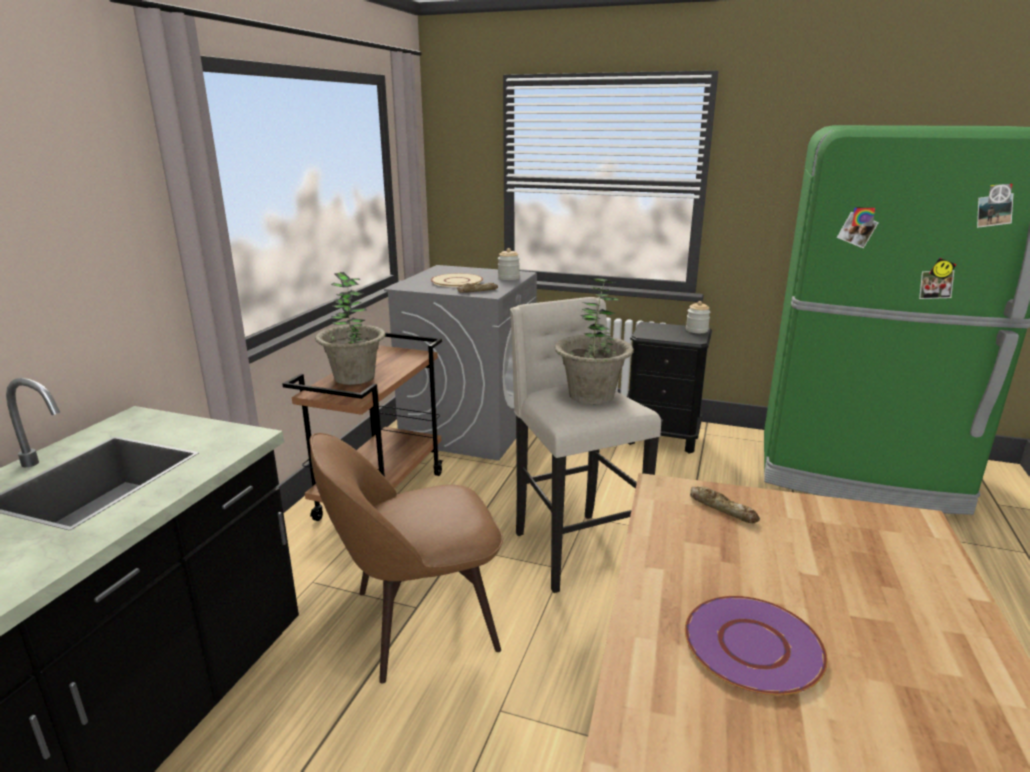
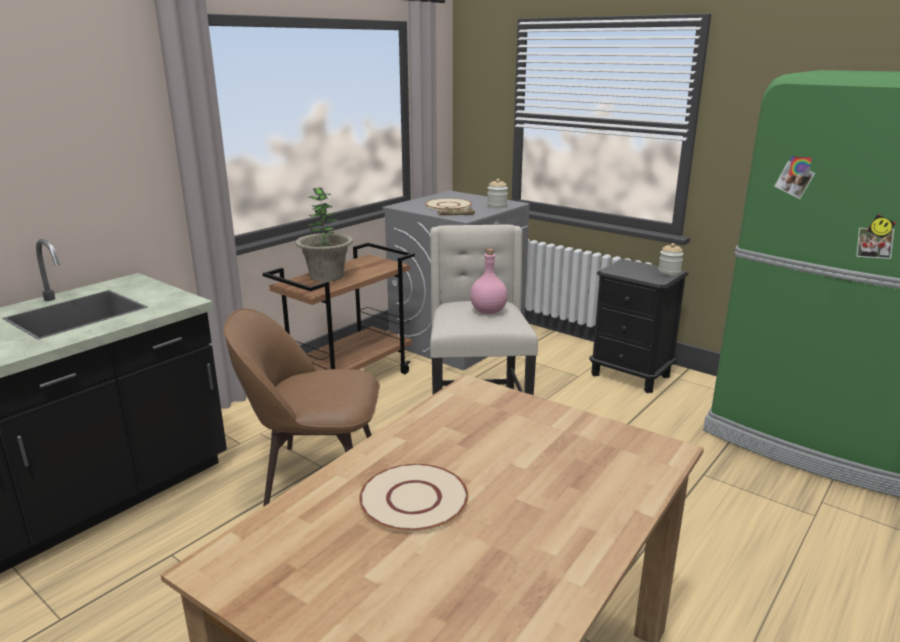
camera: 20 degrees right, 0 degrees up
(591, 395) = (489, 311): potted plant -> pink bottle
(722, 509) = (502, 410): bread -> none
(752, 646) = (413, 499): purple plate -> beige plate

